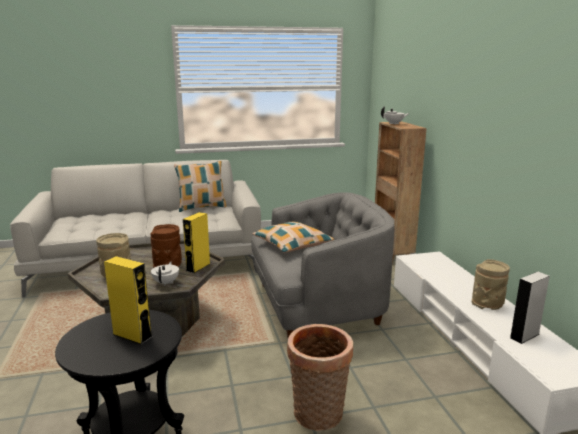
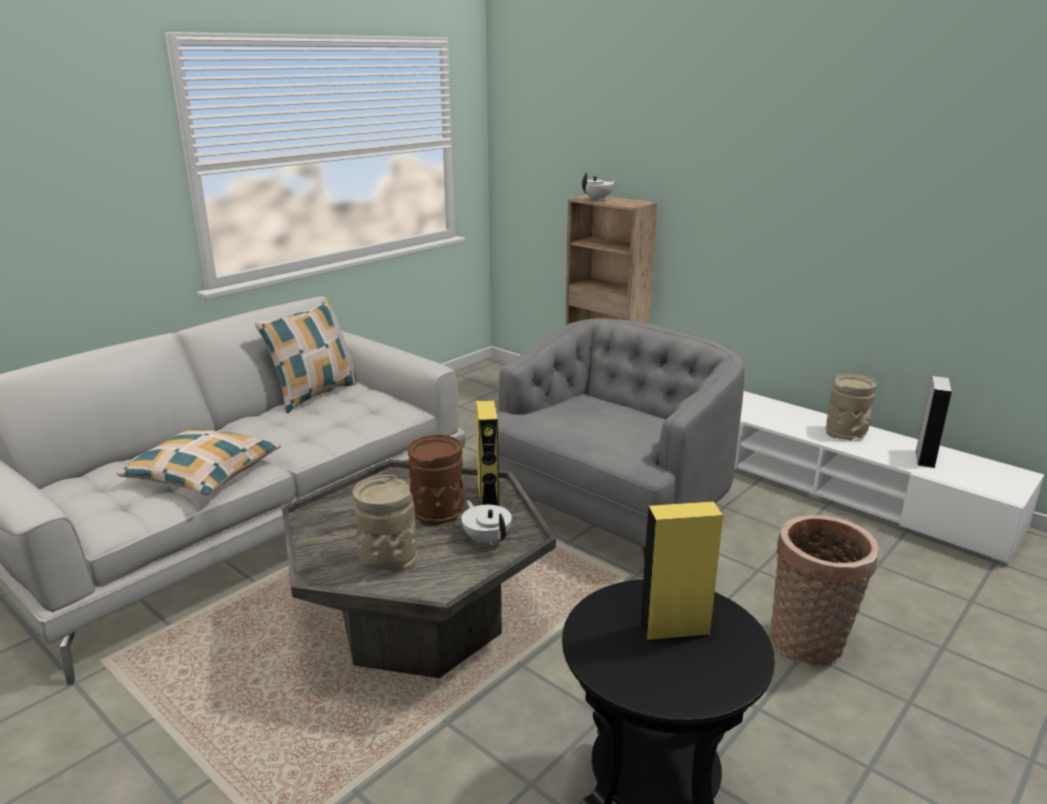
camera: 35 degrees left, 5 degrees up
(292, 244) = (574, 419): pillow -> pillow (204, 473)

